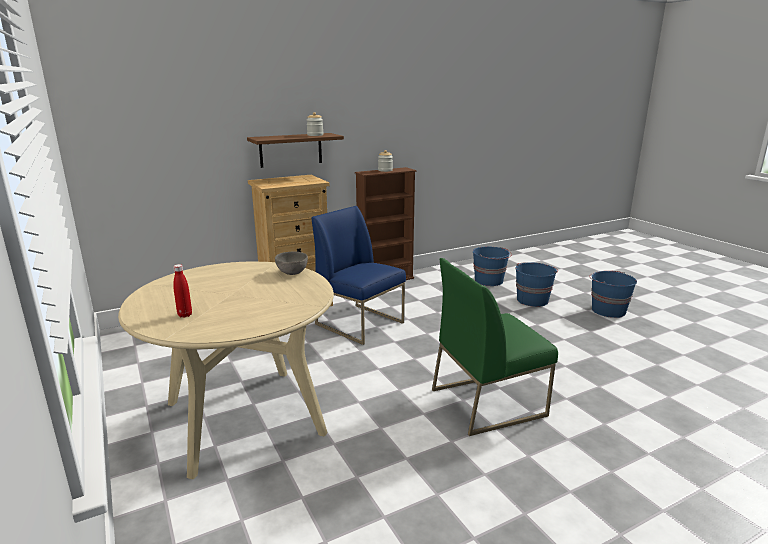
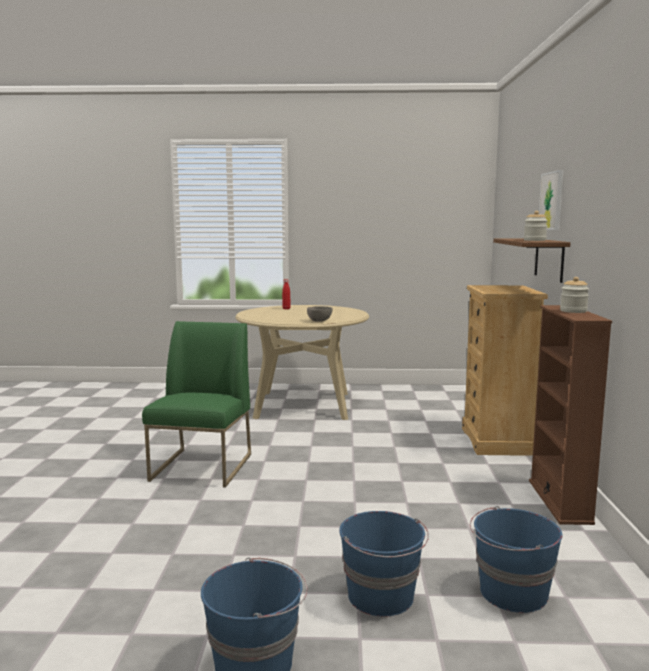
camera: 120 degrees right, 10 degrees down
(284, 103) = (551, 201): none -> picture
(360, 323) = (413, 457): blue chair -> none

